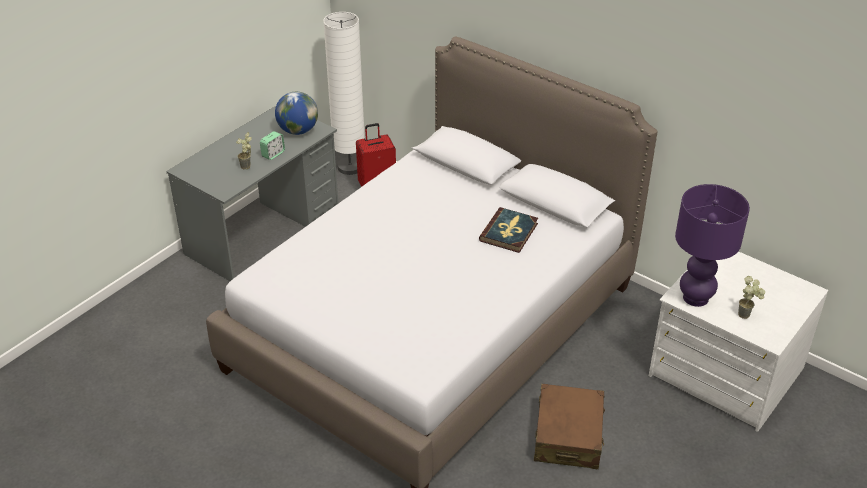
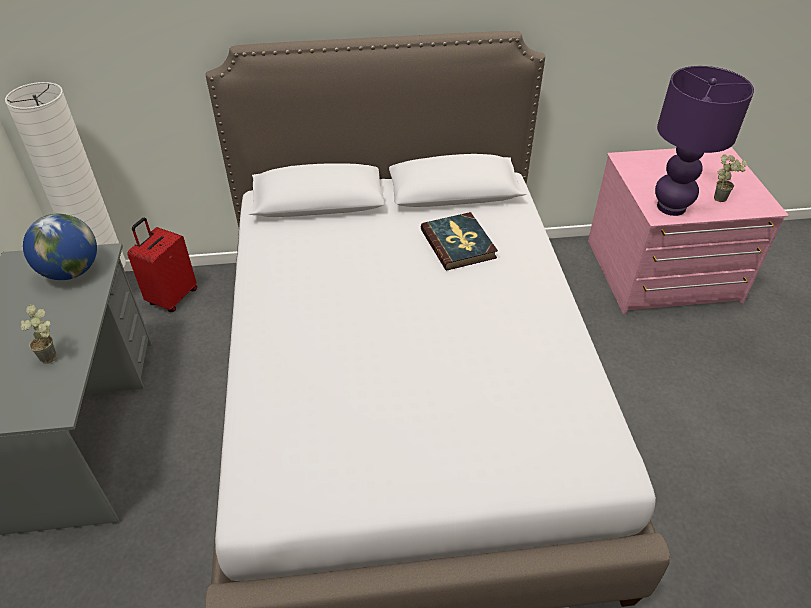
camera: 45 degrees left, 5 degrees up
(273, 154) = (71, 318): alarm clock -> none
(568, 436) = (646, 416): brown suitcase -> none
(725, 373) = (662, 272): white dresser -> pink dresser

